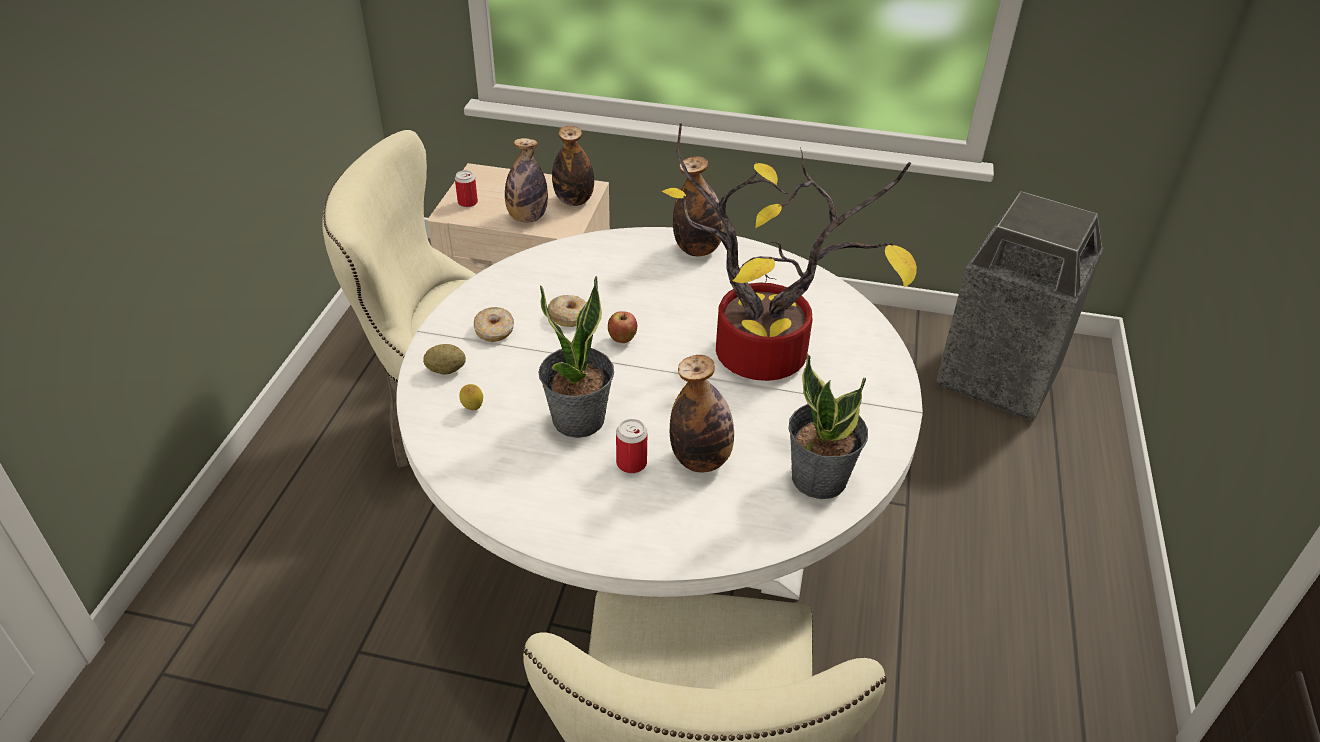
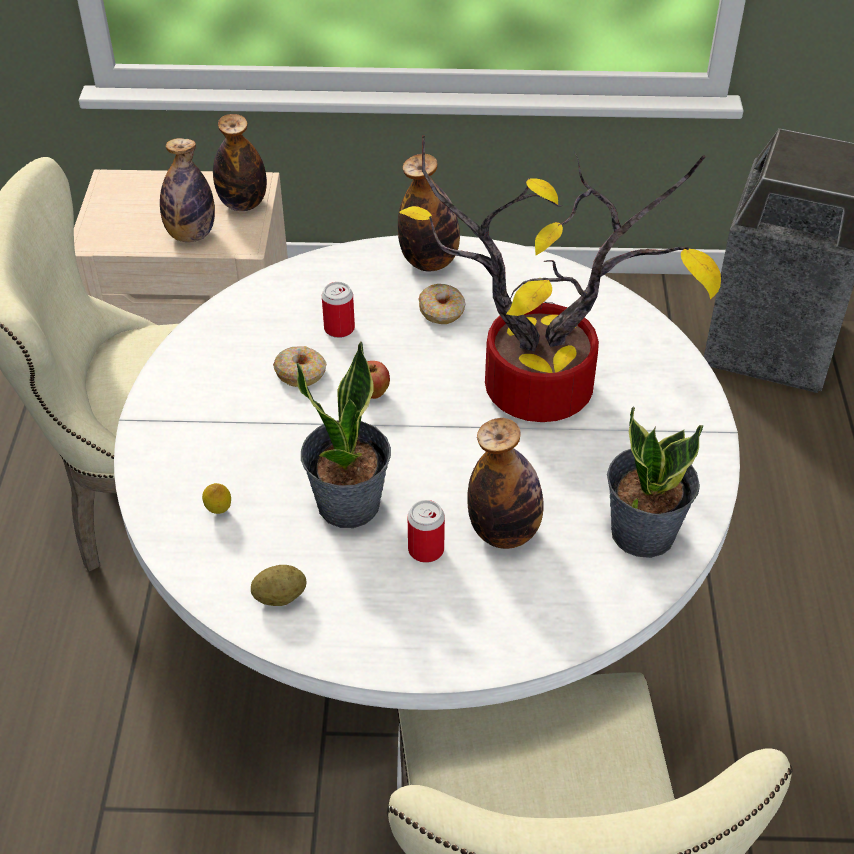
camera: 10 degrees left, 5 degrees up
(446, 370) = (171, 466): potato -> potato (280, 597)
(467, 202) = (110, 224): can -> can (339, 328)
(494, 331) = (215, 405): donut -> donut (442, 311)

